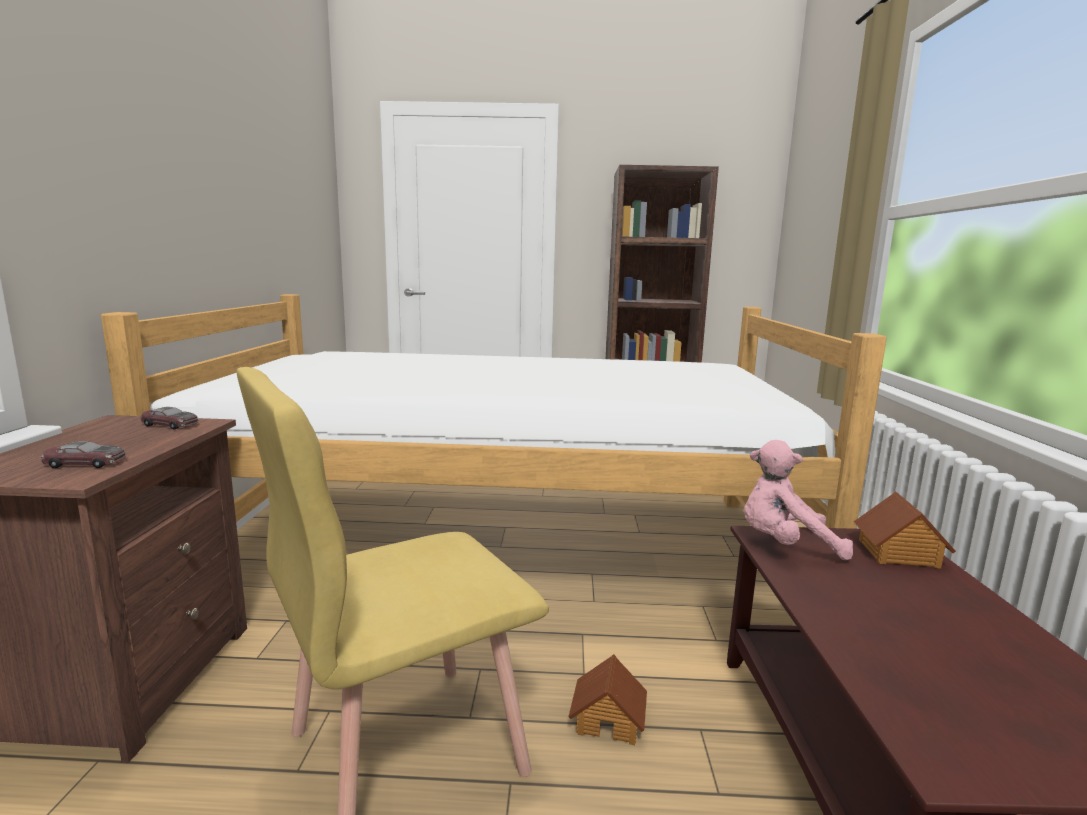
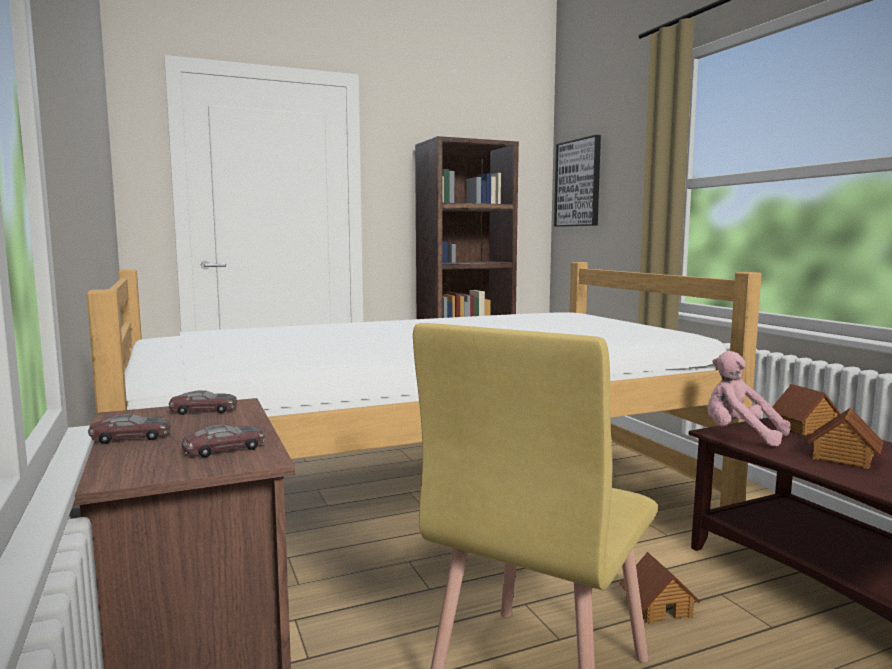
camera: 25 degrees left, 5 degrees down
(66, 440) = (130, 437): none -> toy car
(785, 545) = (739, 435): pink plush toy -> pink plush toy turned 60 degrees clockwise
(800, 213) = (578, 183): none -> picture
(883, 609) = (842, 458): none -> toy house

